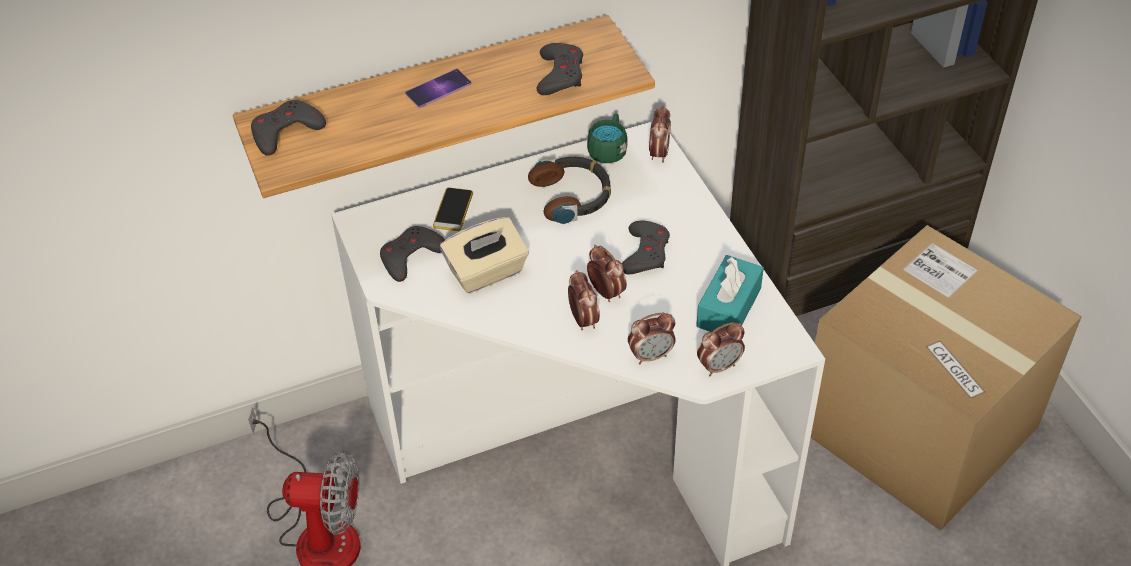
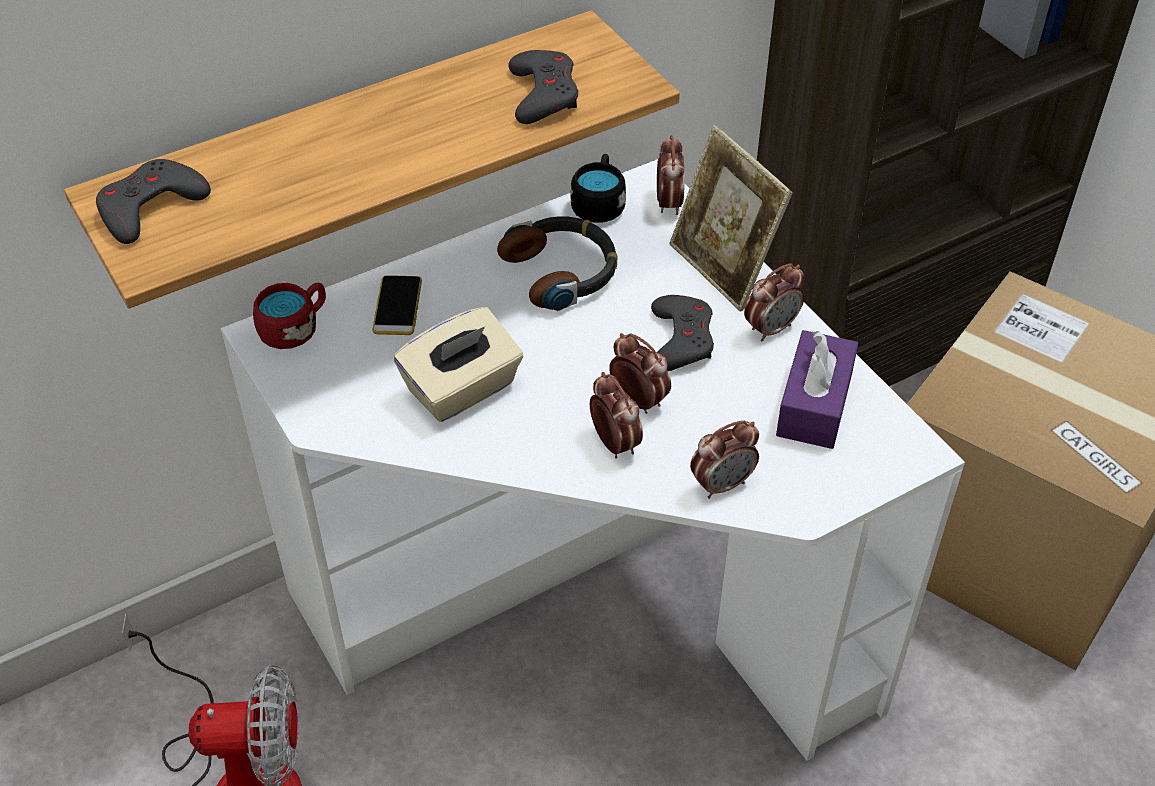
camera: 10 degrees left, 0 degrees up
(381, 219) = (295, 328): none -> red mug
(411, 257) = (348, 378): grey game controller -> none
(438, 88) = (370, 128): phone -> none
(609, 149) = (599, 203): green mug -> black mug
(686, 205) = (722, 269): none -> picture frame
(719, 366) = (822, 489): alarm clock -> alarm clock (771, 328)
(729, 307) = (814, 404): turquoise tissue box -> purple tissue box

